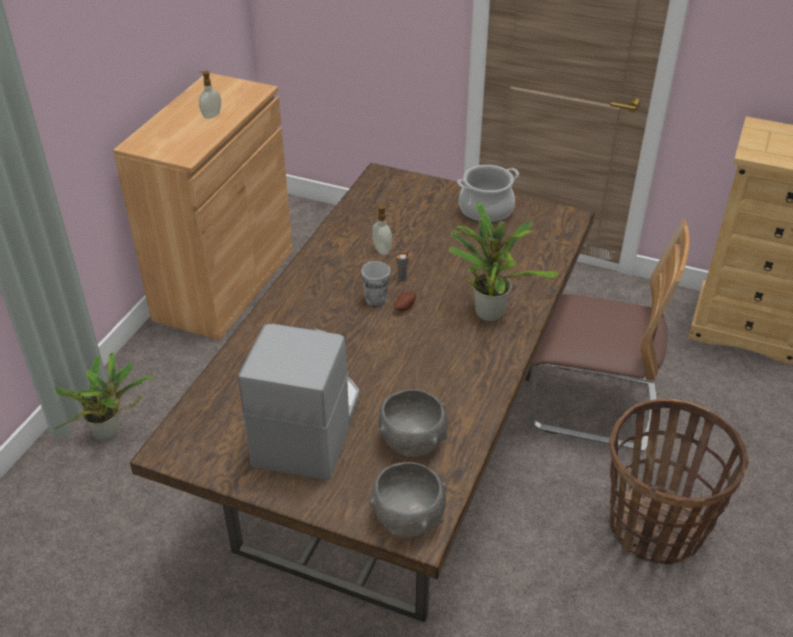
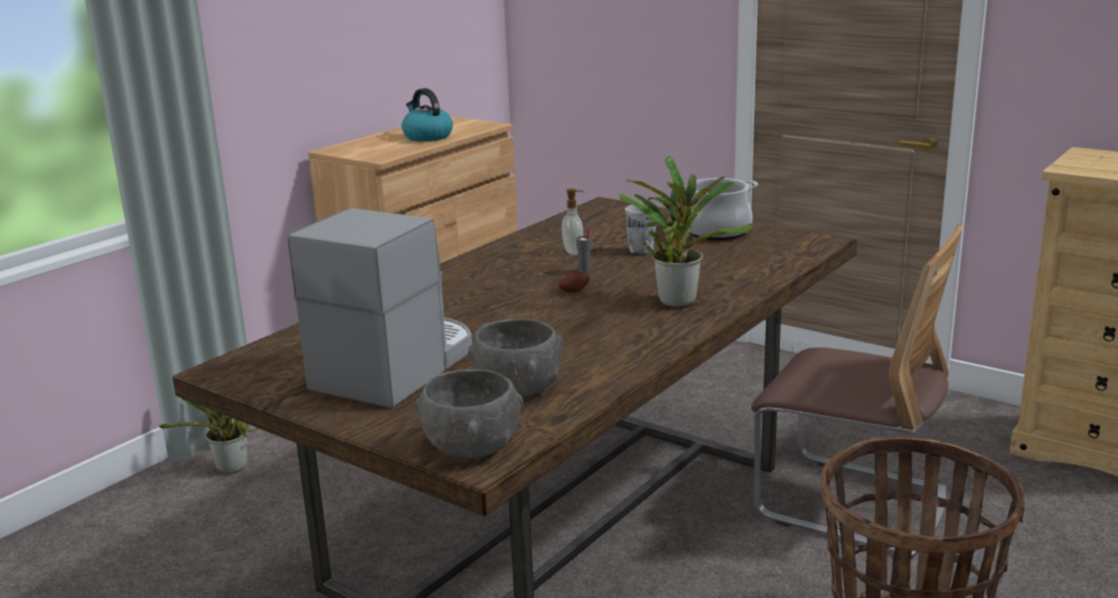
camera: 15 degrees right, 20 degrees down
(211, 115) = (427, 137): soap dispenser -> kettle
(376, 300) = (542, 284): cup -> cup (641, 251)

